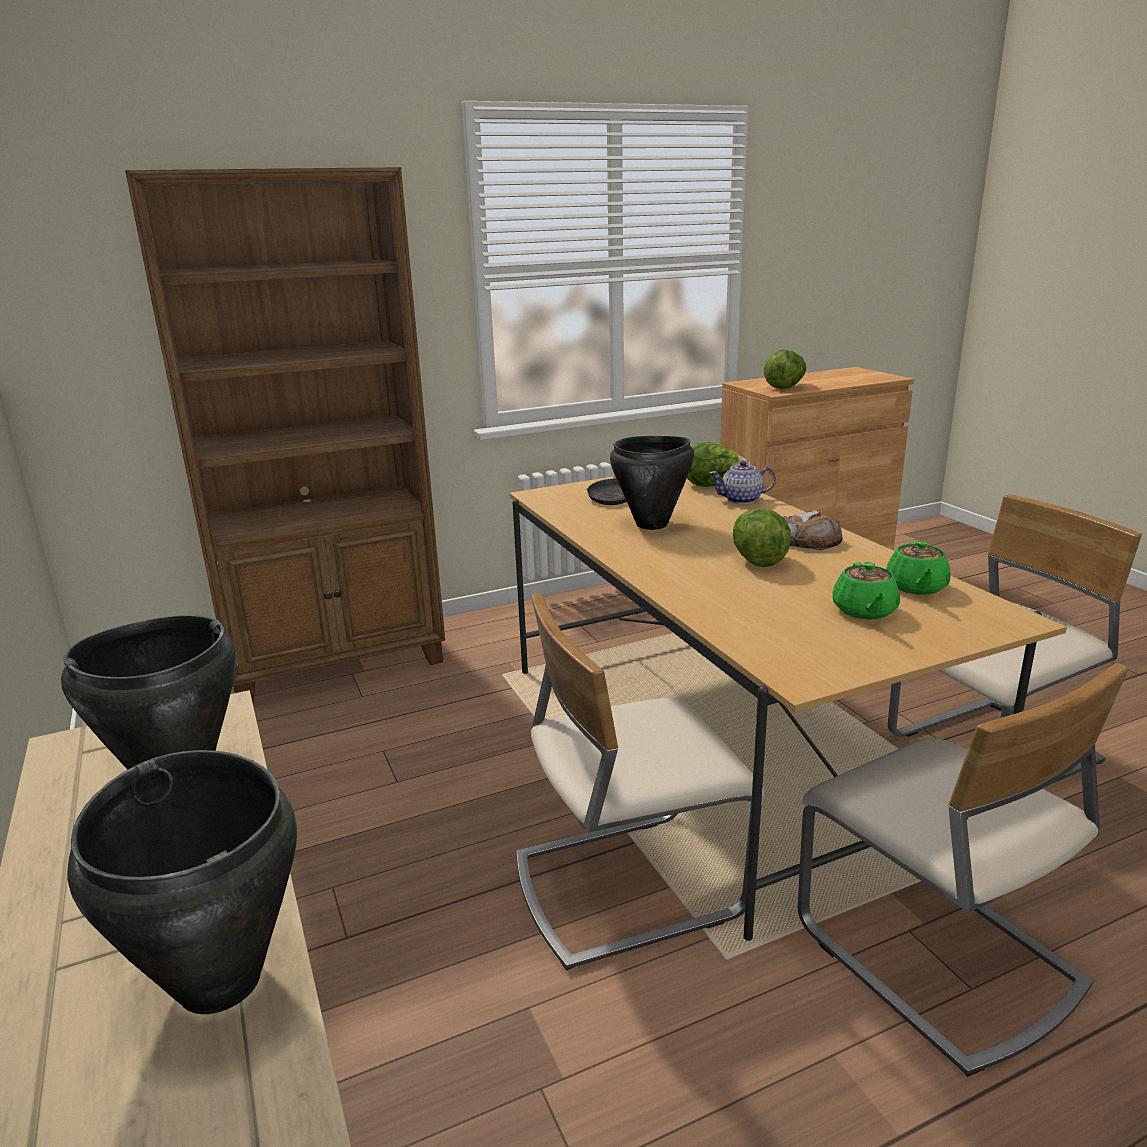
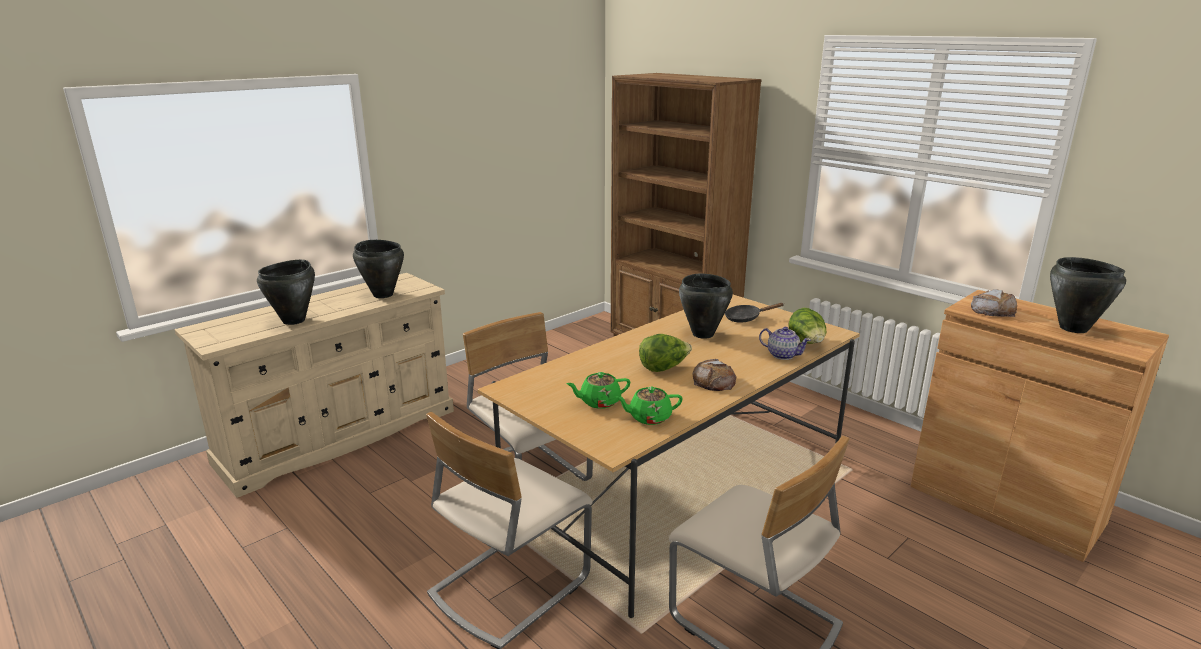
camera: 70 degrees right, 0 degrees up
(742, 500) = (782, 355): teapot -> teapot turned 150 degrees clockwise
(785, 387) = (993, 310): lettuce -> bread
(838, 379) = (1073, 328): none -> black cooking pot

